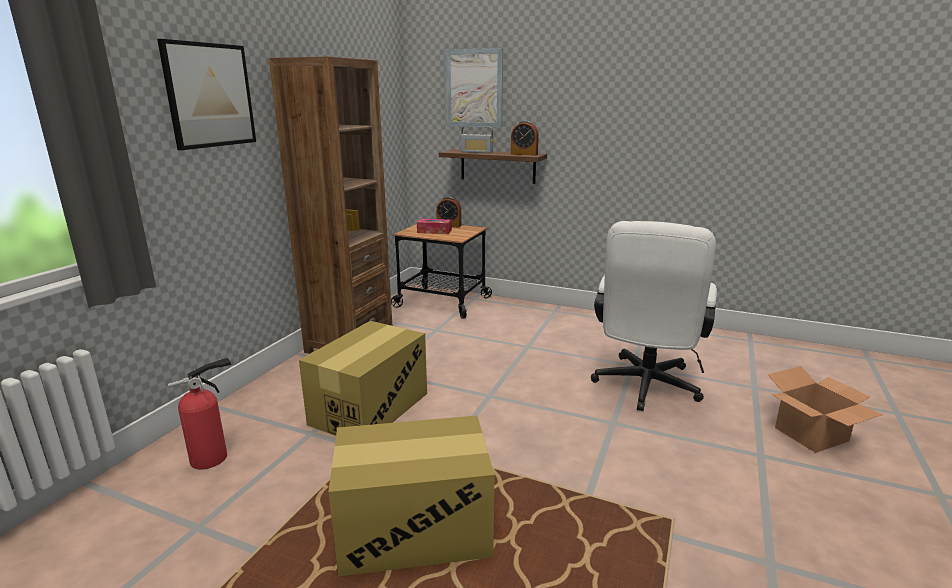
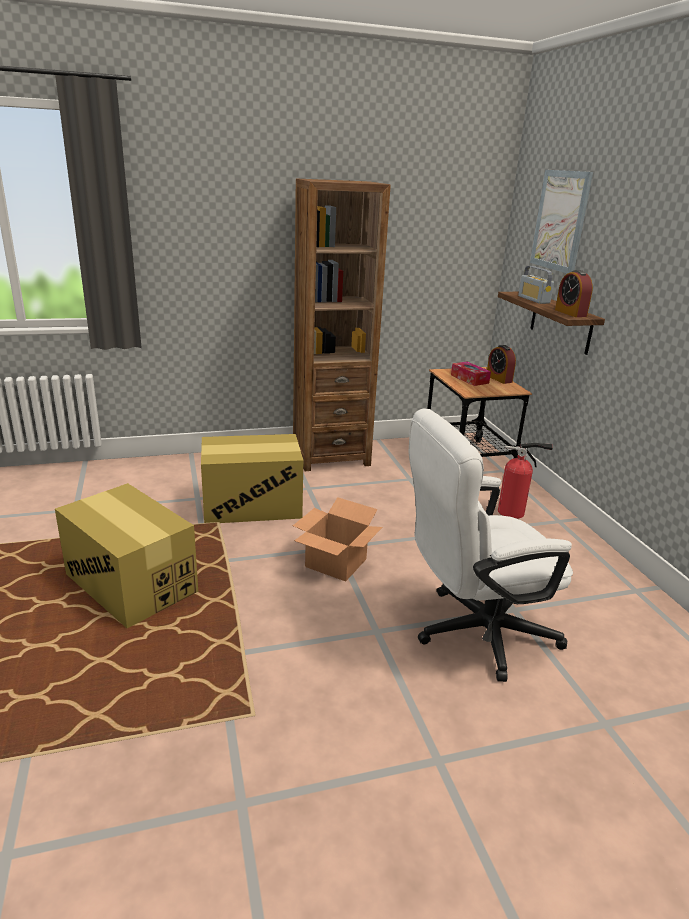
camera: 50 degrees right, 5 degrees up
(210, 95) = (228, 209): picture -> none
(213, 457) = (140, 481): fire extinguisher -> fire extinguisher (514, 512)
(811, 434) = (548, 803): cardboard box -> cardboard box (337, 563)

